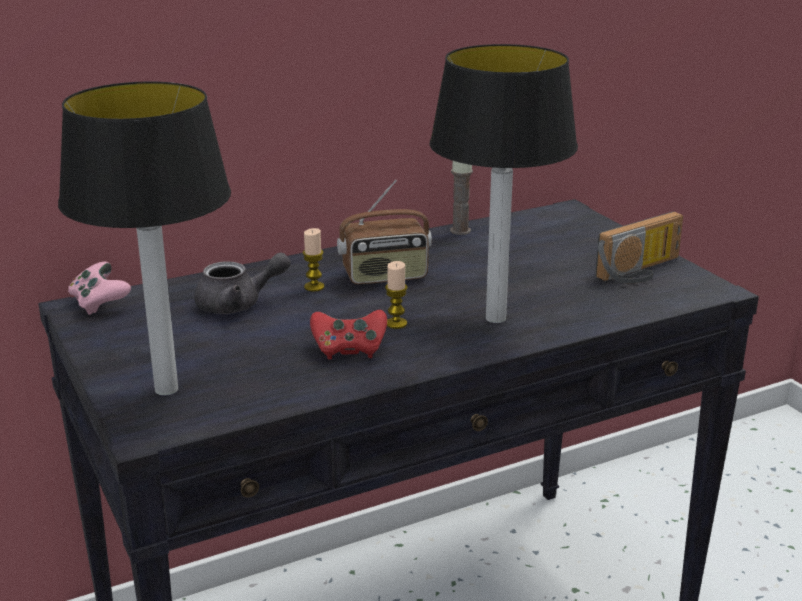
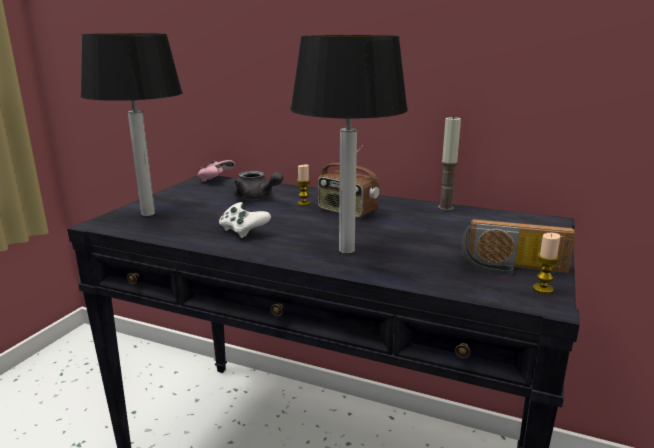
camera: 50 degrees right, 5 degrees down
(349, 350) = (243, 231): red game controller -> white game controller
(396, 323) = (293, 231): candle -> candle (543, 289)

